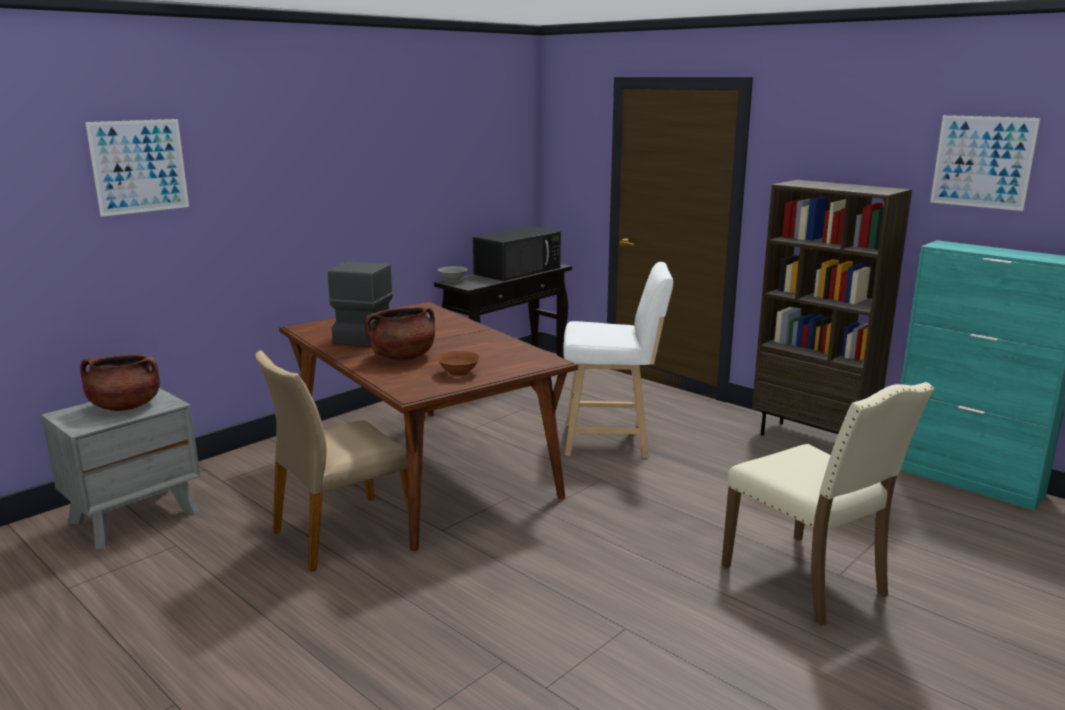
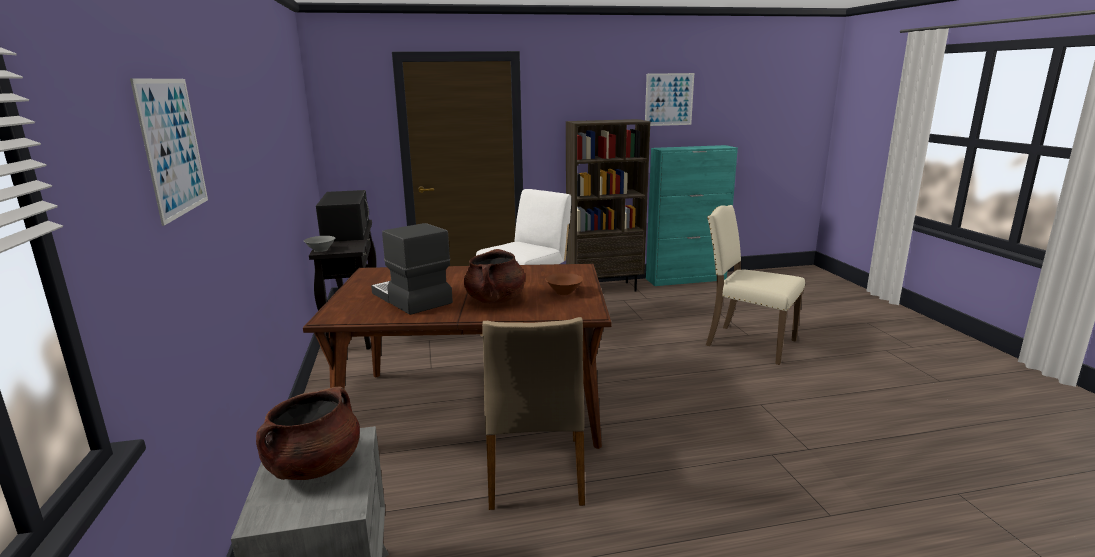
camera: 55 degrees left, 0 degrees up
(808, 580) = (748, 343): beige chair -> beige chair turned 150 degrees counterclockwise

